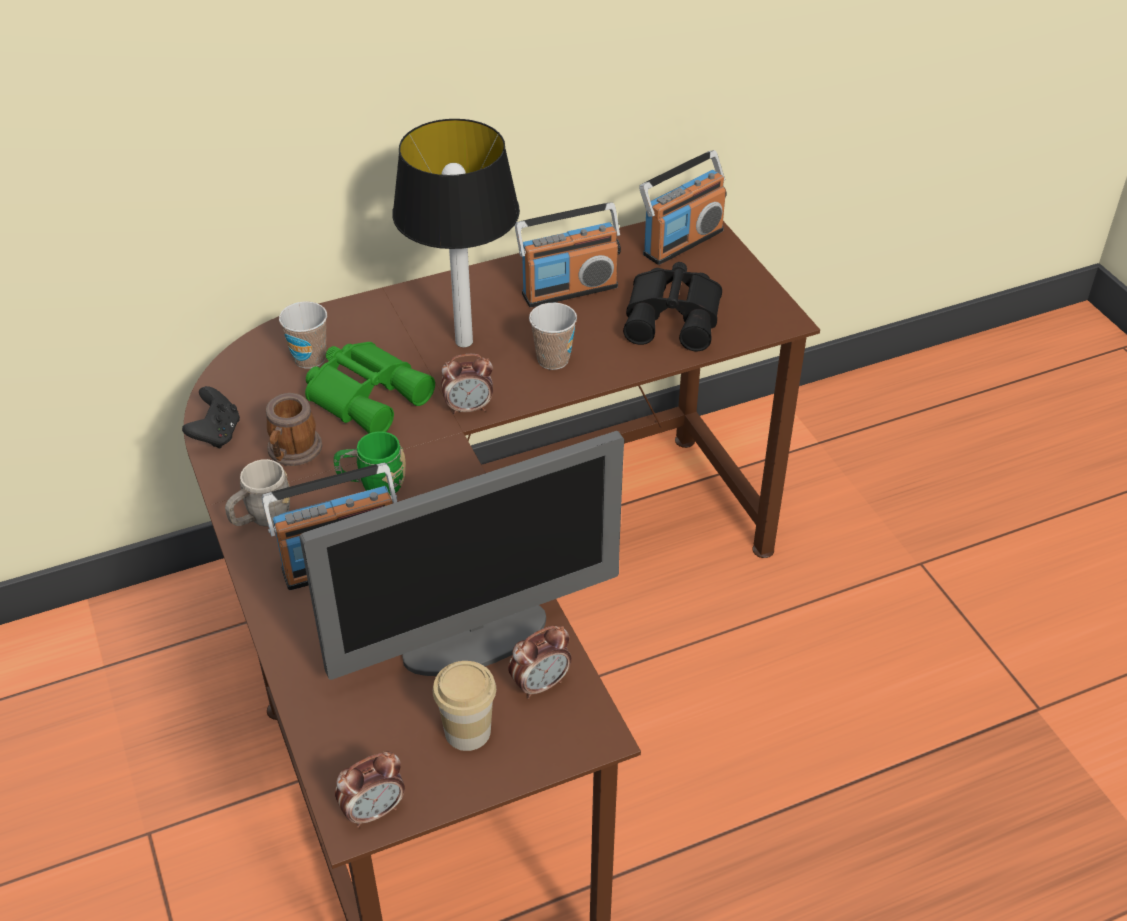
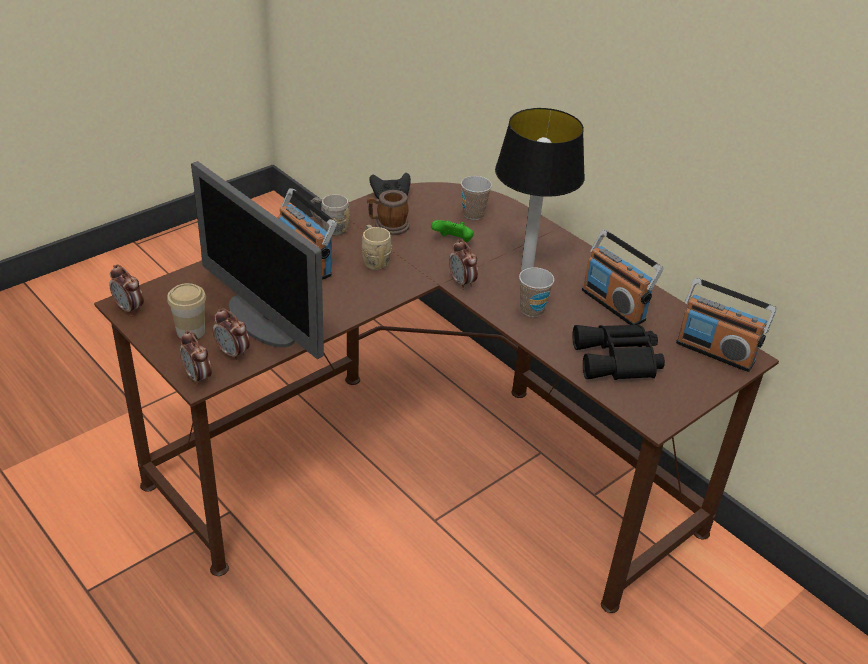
camera: 70 degrees right, 5 degrees down
(368, 394) = (453, 242): green binoculars -> green game controller
(372, 485) = (374, 259): green mug -> beige mug
(584, 734) = (198, 377): none -> alarm clock

